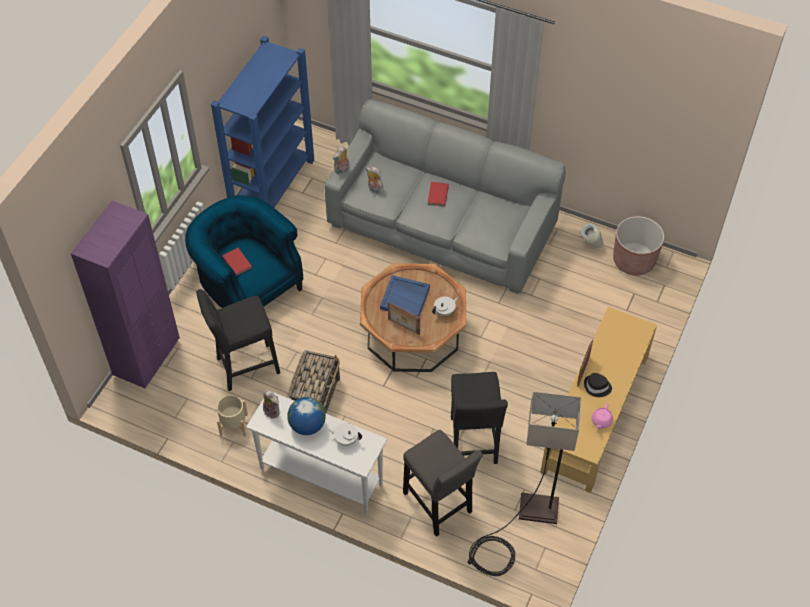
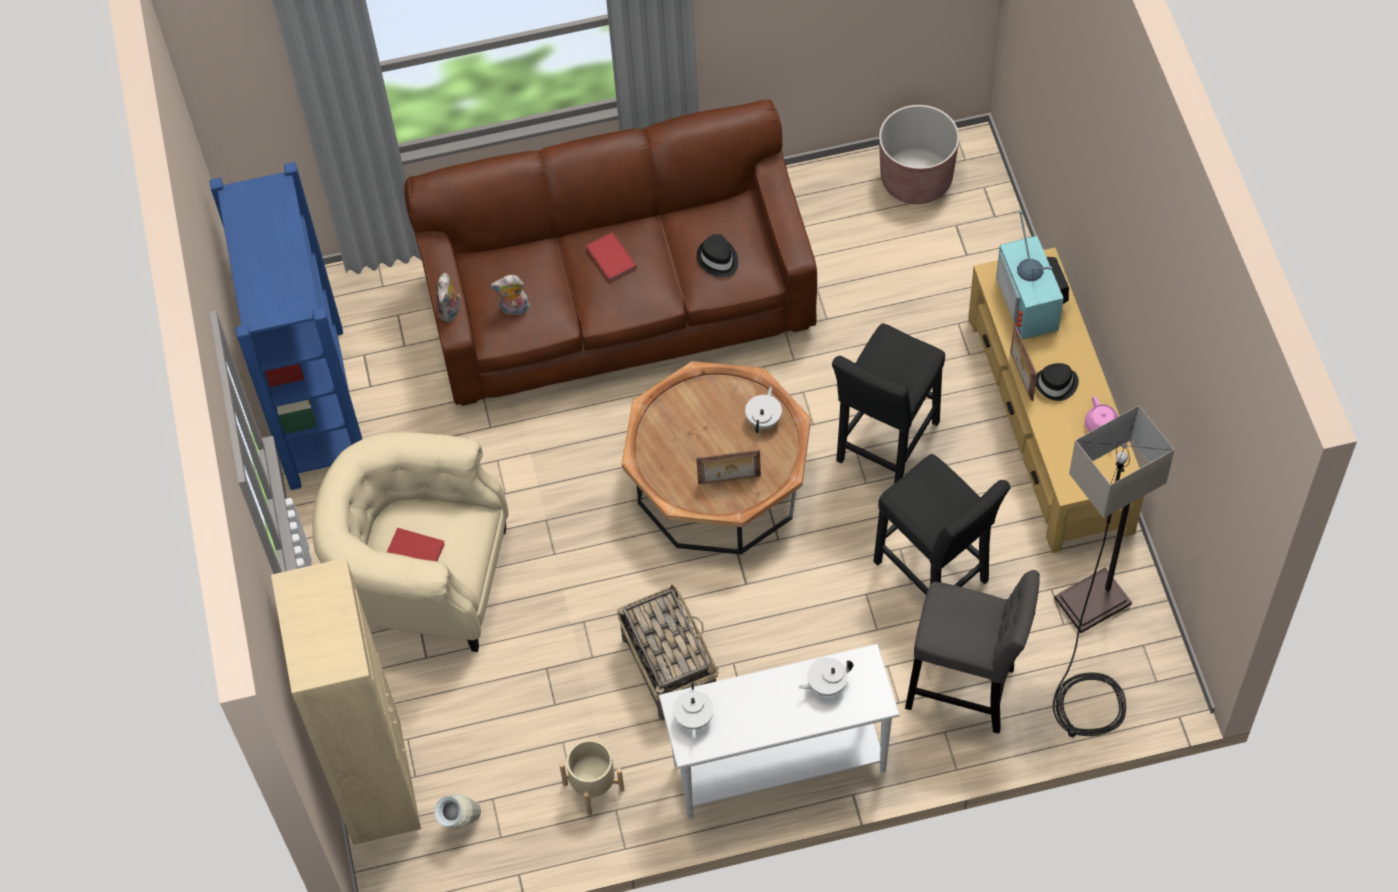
camera: 35 degrees left, 5 degrees up
(148, 359) = (379, 785): purple cabinet -> beige cabinet
(244, 367) = (531, 696): black stool -> black stool (885, 447)
(247, 287) = (422, 580): blue armchair -> beige armchair
(273, 411) = (693, 718): plush toy -> white teapot
(307, 425) = (758, 703): globe -> none
(405, 298) = (694, 437): blue tray -> none
(441, 227) = (618, 305): grey sofa -> brown sofa
(486, 225) = (718, 259): none -> black hat
(589, 246) = (841, 197): vase -> vase (460, 824)
(620, 342) = (1031, 303): none -> television

